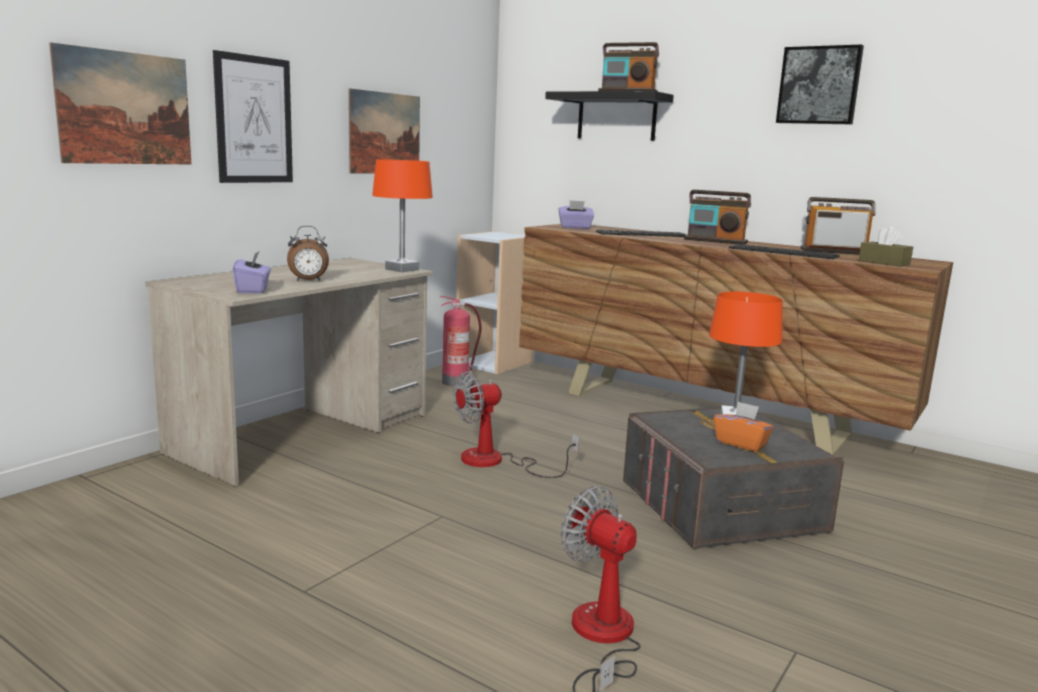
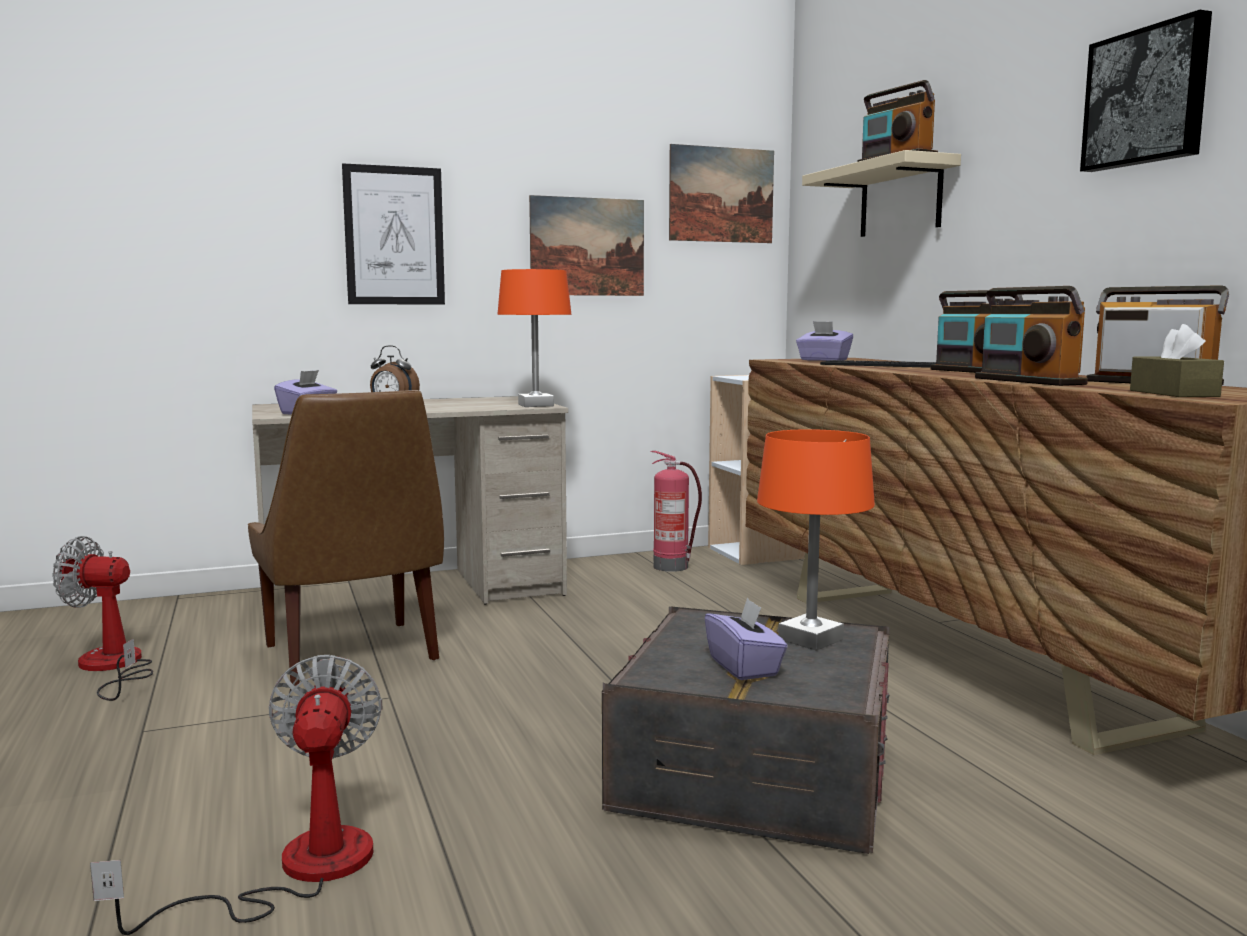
camera: 35 degrees right, 5 degrees down
(125, 108) = (238, 228): picture -> picture (721, 195)
(354, 492) = (353, 655): none -> brown chair
(496, 462) = (554, 656): fan -> fan (112, 667)
(616, 117) = (900, 199): black shelf -> beige shelf
(741, 443) = (744, 667): orange tissue box -> purple tissue box
(783, 252) = (1028, 381): keyboard -> radio

